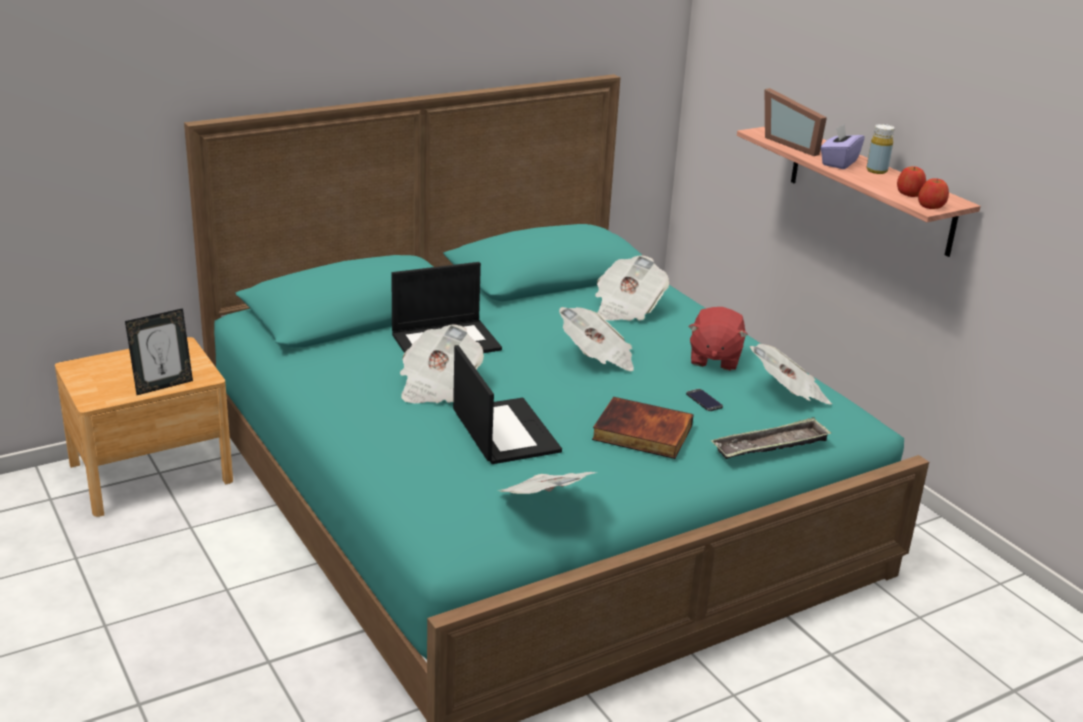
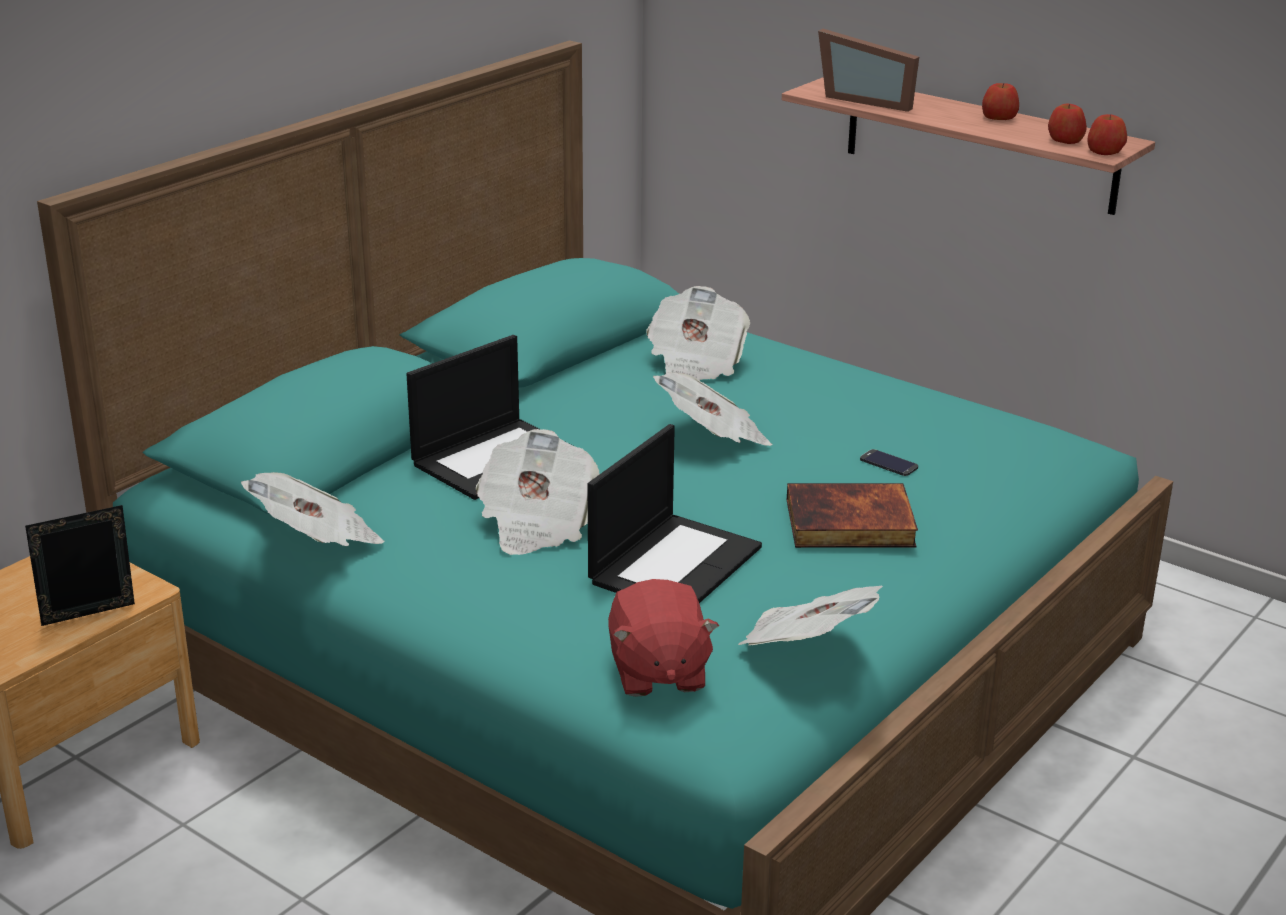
camera: 20 degrees left, 0 degrees up
(163, 386) = (90, 618): picture frame -> picture frame turned 150 degrees counterclockwise
(504, 431) = (675, 563): laptop -> laptop turned 75 degrees clockwise
(714, 358) = (856, 406): red plush toy -> red plush toy (657, 672)
(770, 446) = (1011, 503): tray -> none
(788, 394) = (978, 433): newspaper -> newspaper (317, 541)
(839, 162) = (945, 115): purple tissue box -> none
(876, 171) = (998, 118): yellow bottle -> apple

